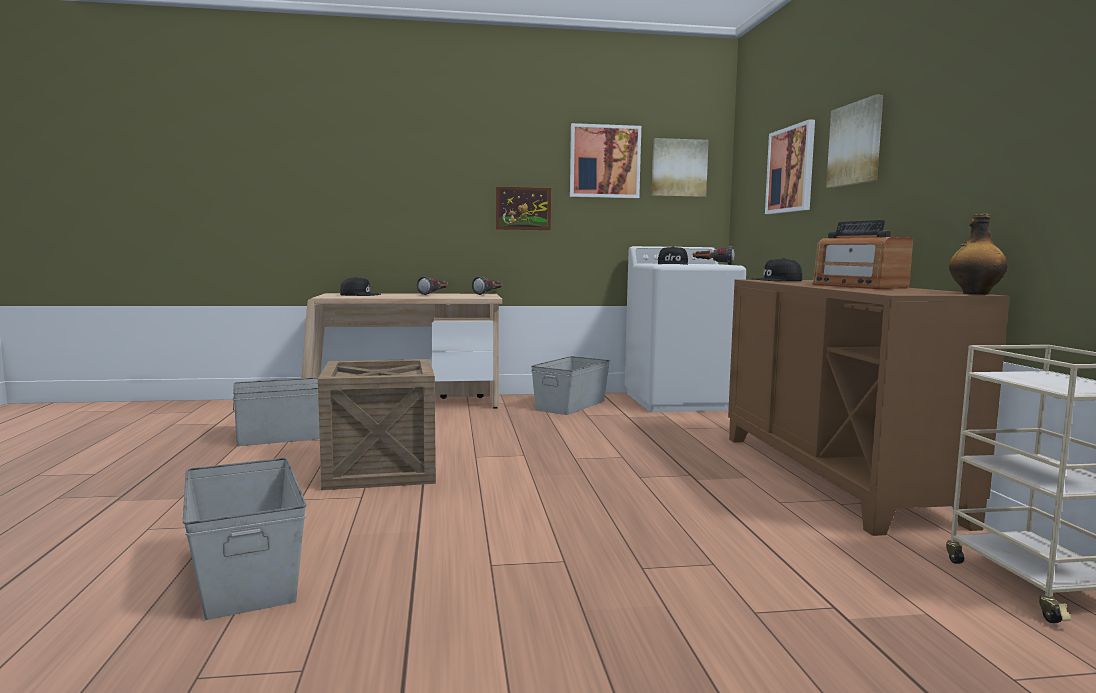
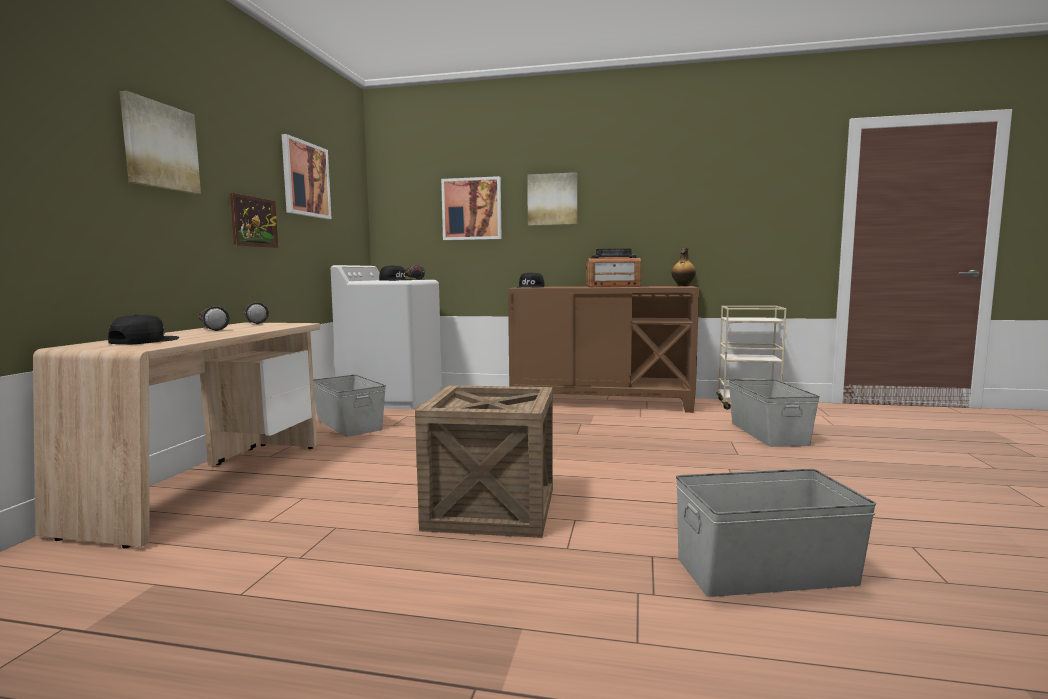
camera: 70 degrees left, 0 degrees up
(288, 436) = (271, 557): grey storage box -> grey storage box (768, 433)
(679, 168) = (345, 194): picture -> picture (160, 146)

